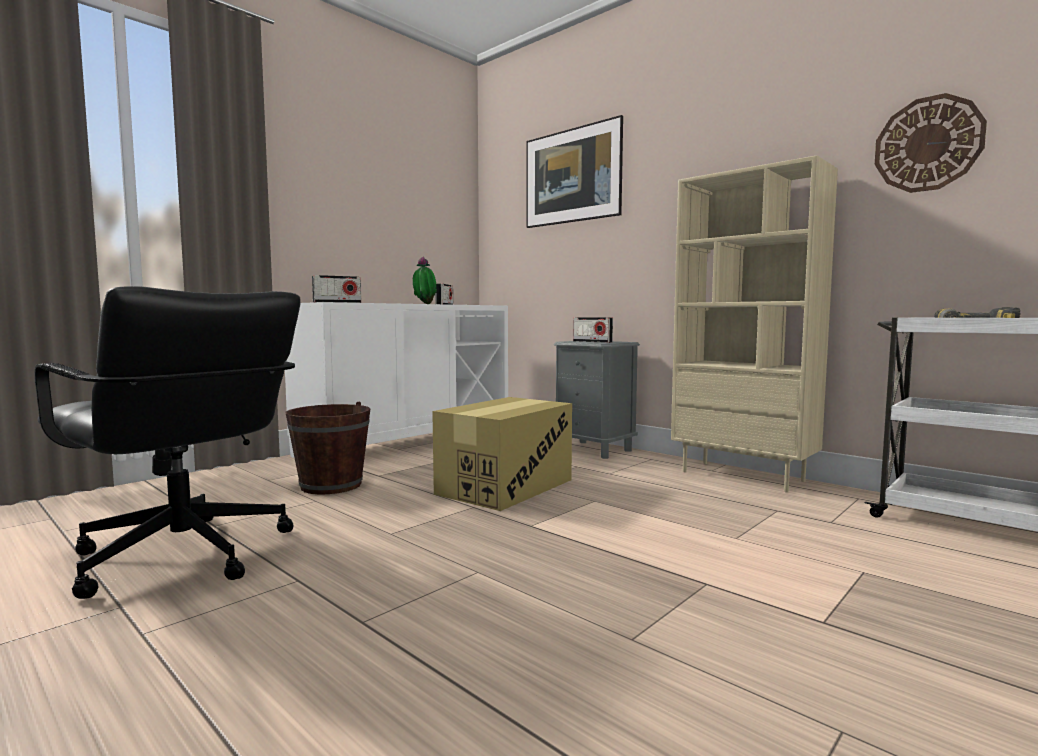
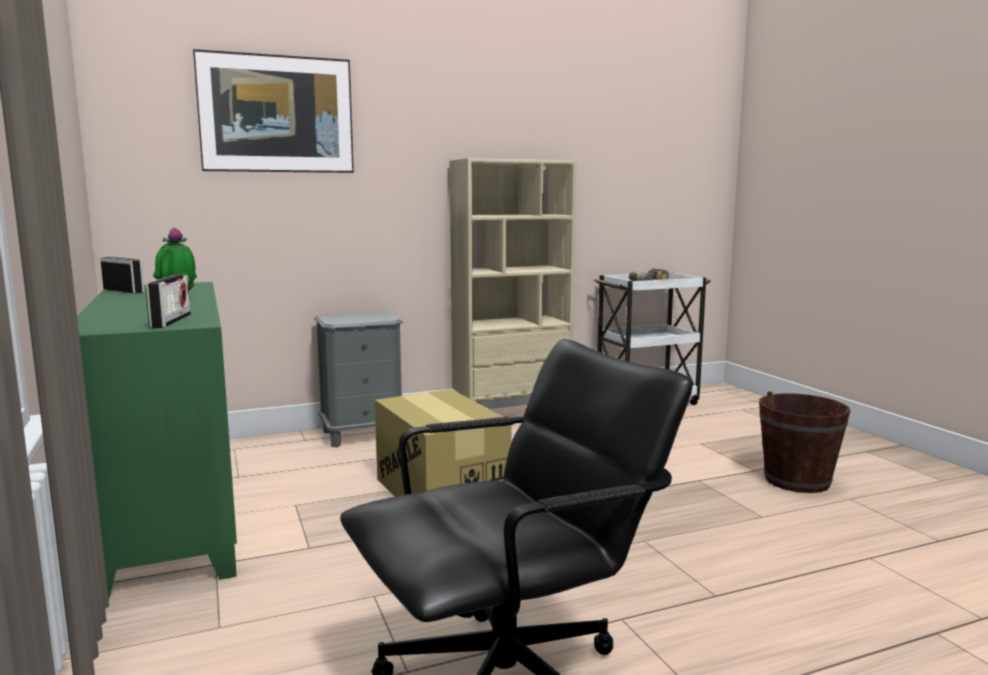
camera: 65 degrees left, 5 degrees up
(331, 485) = (316, 581): brown bucket -> brown bucket (797, 481)
(407, 444) = (169, 511): white cabinet -> green cabinet
(592, 341) = (360, 318): radio -> none
(927, 144) = (600, 156): wall clock -> none

